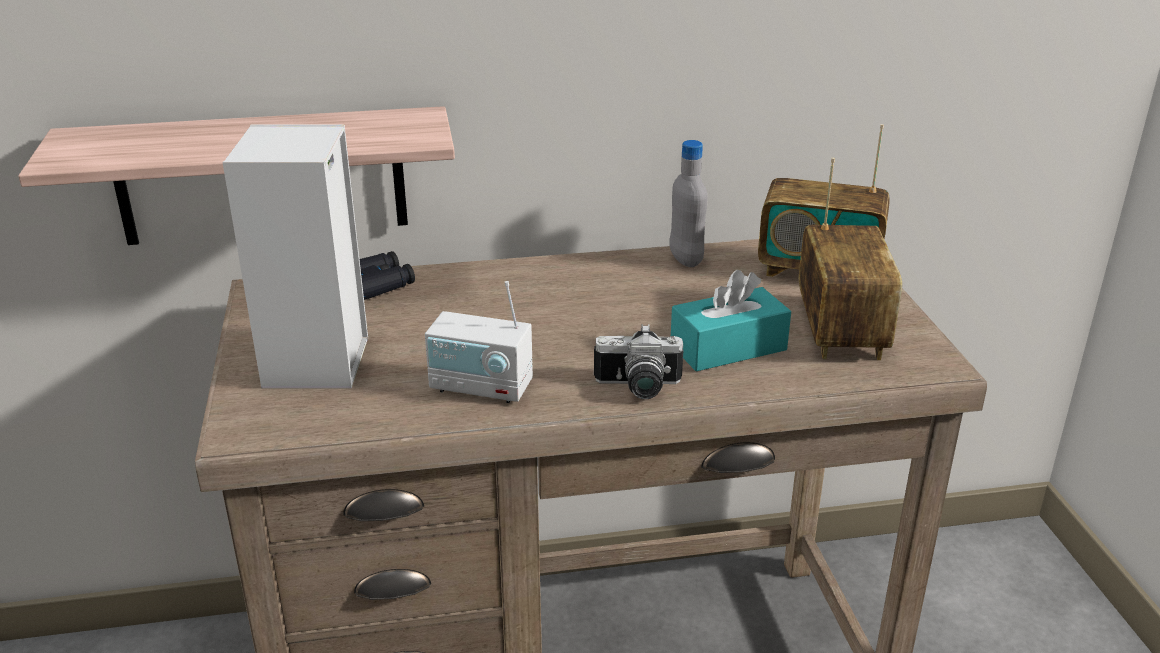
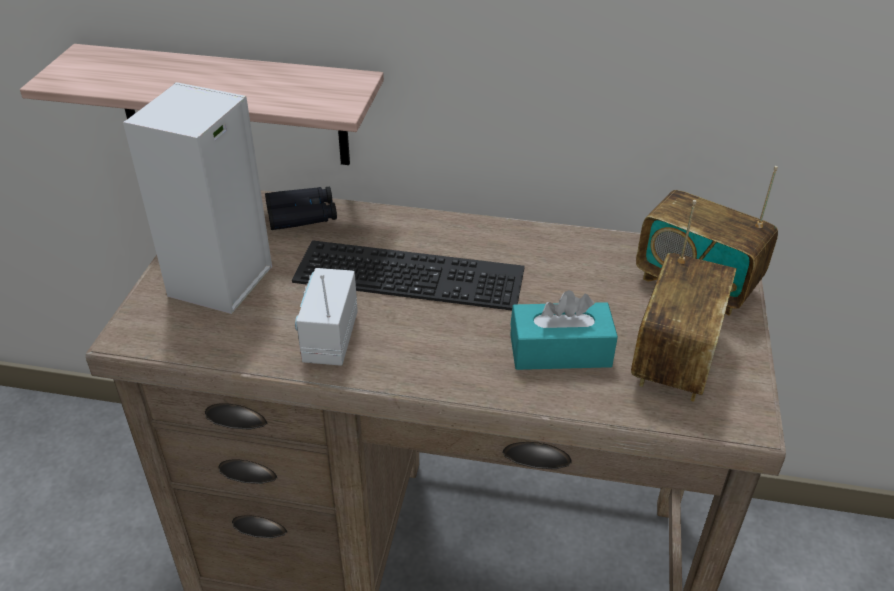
camera: 20 degrees right, 10 degrees up
(481, 387) = (329, 339): radio -> radio turned 60 degrees clockwise
(530, 314) = (412, 273): none -> keyboard
(638, 388) = (456, 374): camera -> none
(685, 259) = (580, 244): grey bottle -> none

